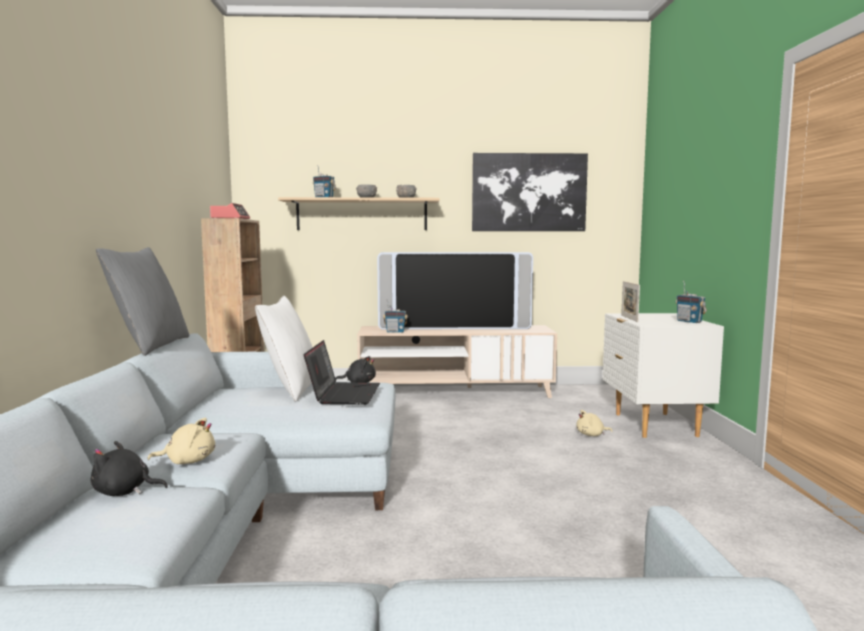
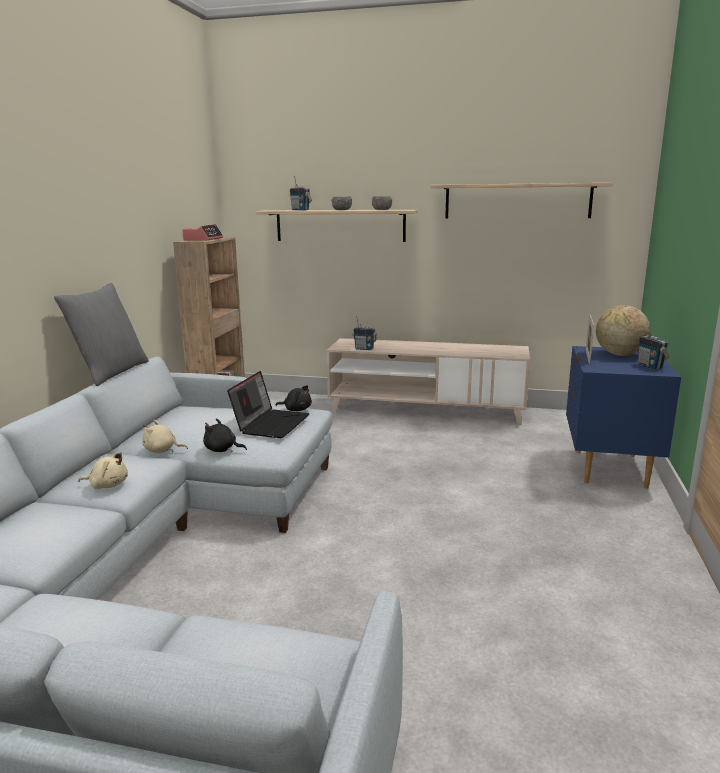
camera: 15 degrees right, 10 degrees up
(124, 492) = (50, 509): black plush toy -> black plush toy (222, 450)
(291, 389) = (232, 413): white pillow -> none
(454, 328) = (428, 346): television -> none
(528, 192) = (517, 201): picture -> shelf
(591, 435) = (531, 474): beige plush toy -> beige plush toy (162, 450)
(652, 316) = (619, 354): none -> globe
(654, 425) = (608, 468): white nightstand -> blue nightstand

